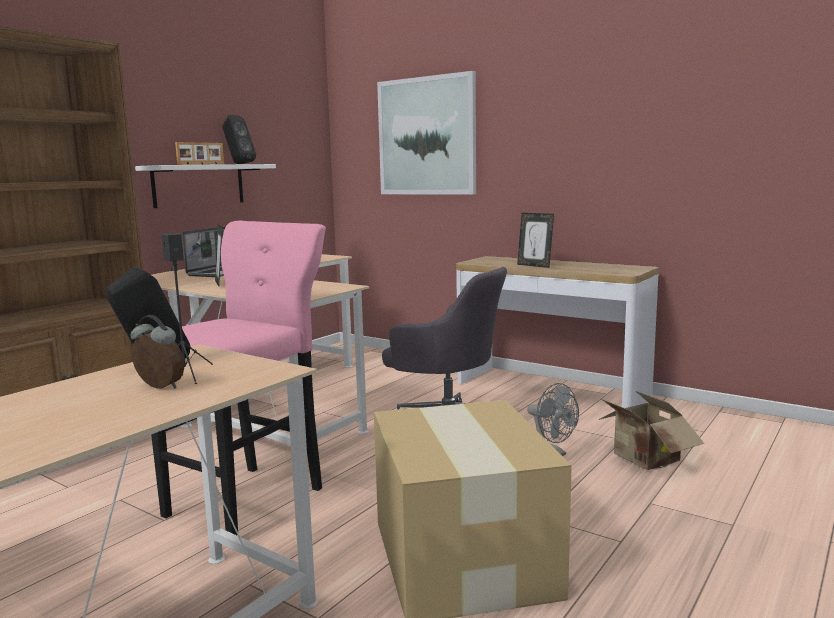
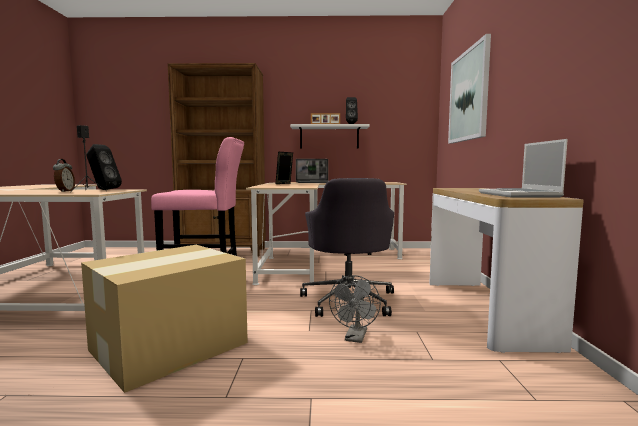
camera: 55 degrees right, 5 degrees down
(534, 265) = (472, 191): picture frame -> none
(604, 267) = (519, 195): none -> laptop
(644, 461) = (399, 378): cardboard box -> none

